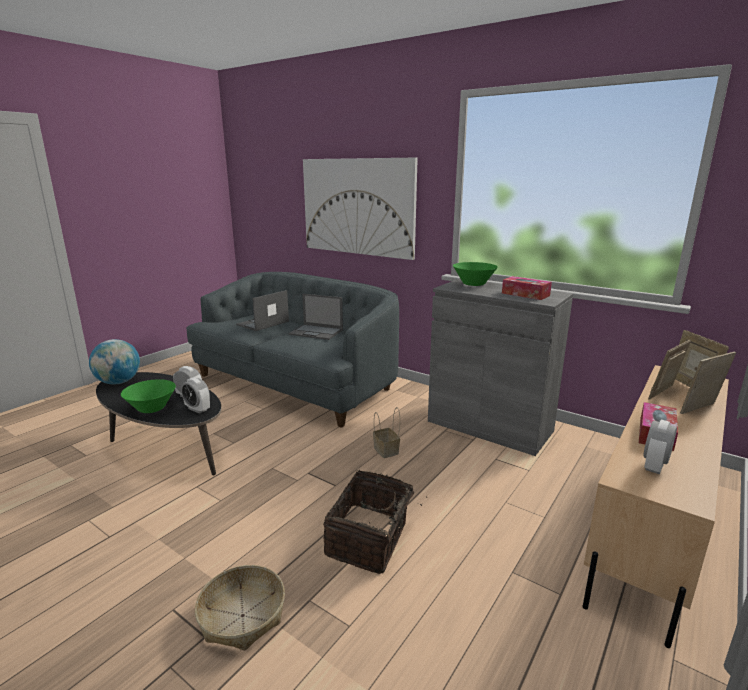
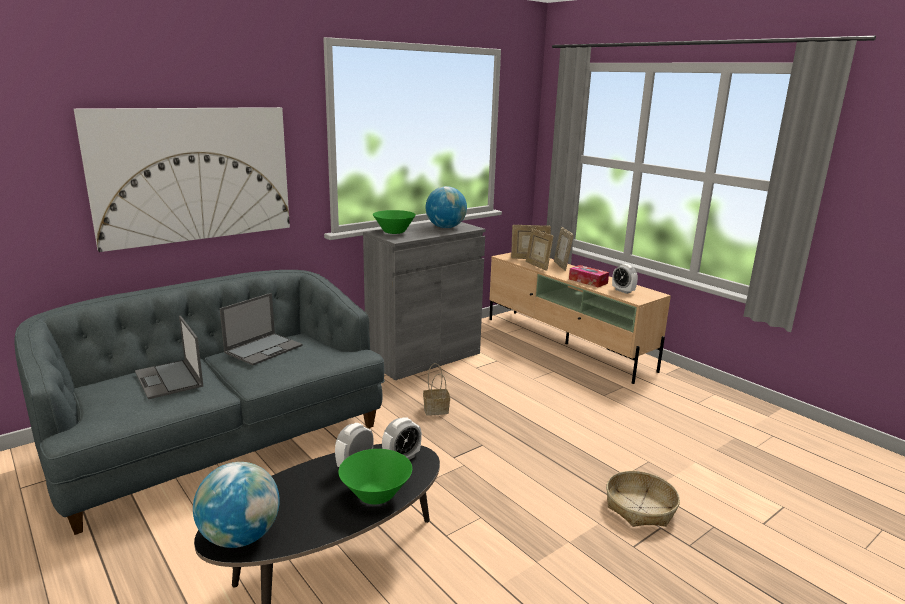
camera: 75 degrees left, 0 degrees up
(370, 540) = (563, 439): basket -> none
(525, 294) = (445, 227): tissue box -> globe

